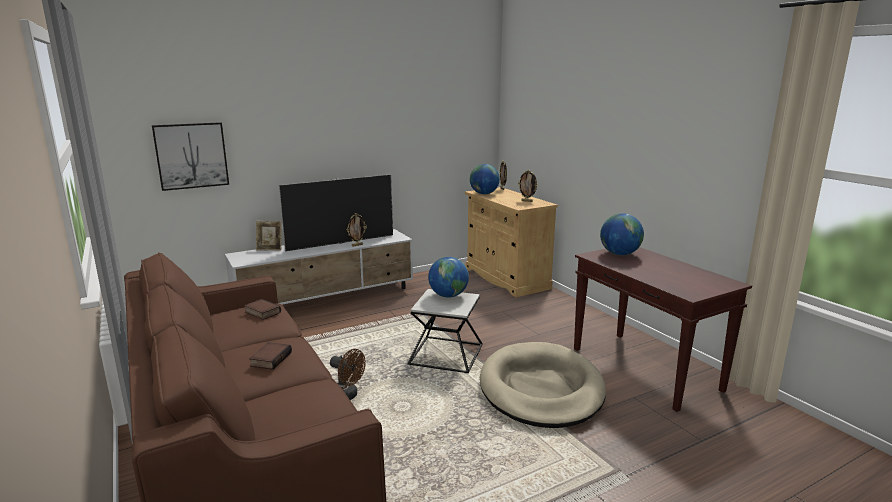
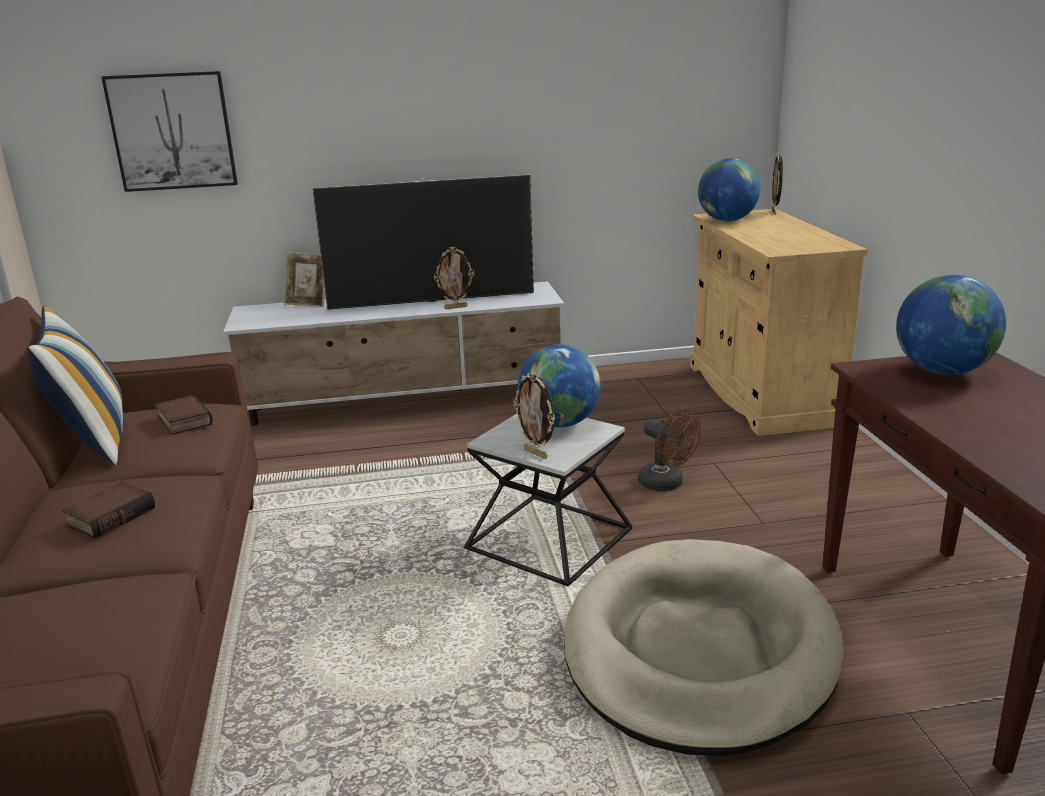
camera: 20 degrees right, 5 degrees up
(216, 328) = (93, 441): none -> pillow
(347, 396) = (320, 595): brown fan -> brown fan (666, 484)
(527, 201) = (804, 239): picture frame -> picture frame (536, 453)

